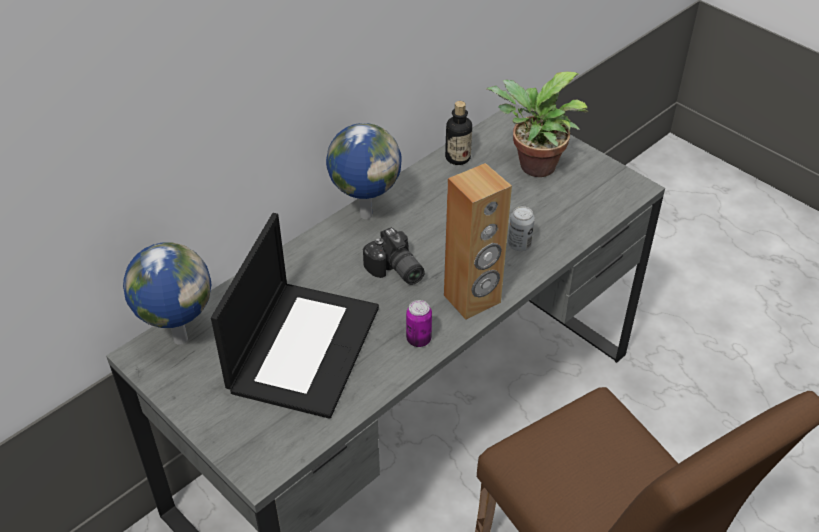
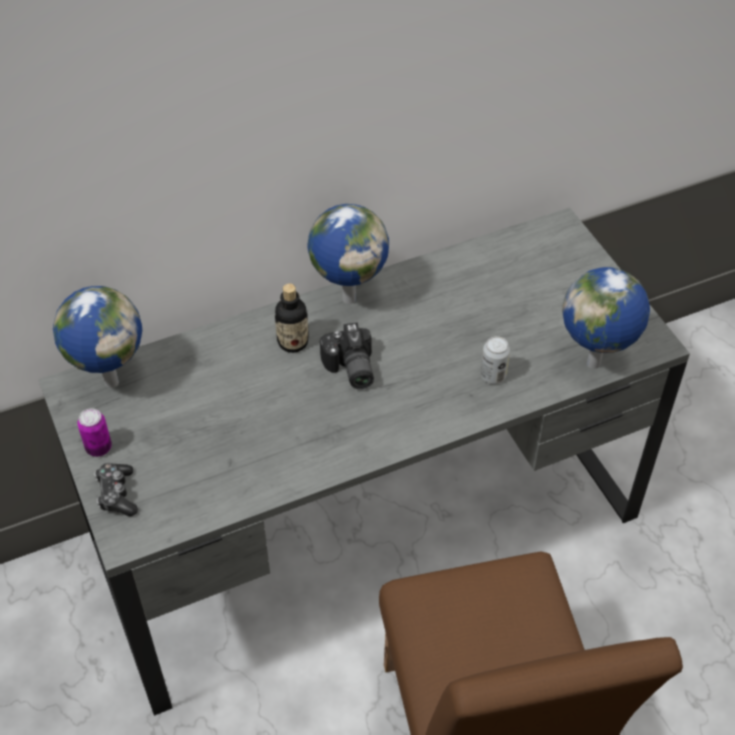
camera: 20 degrees right, 5 degrees up
(233, 435) = (117, 494): none -> game controller
(303, 347) = (222, 424): laptop -> none
(418, 339) = (338, 450): can -> can (99, 448)
(457, 158) = (476, 258): bottle -> bottle (293, 342)
(472, 299) = (413, 422): brown speaker -> none
(533, 167) = (552, 290): potted plant -> none
(597, 215) = (595, 364): none -> globe

